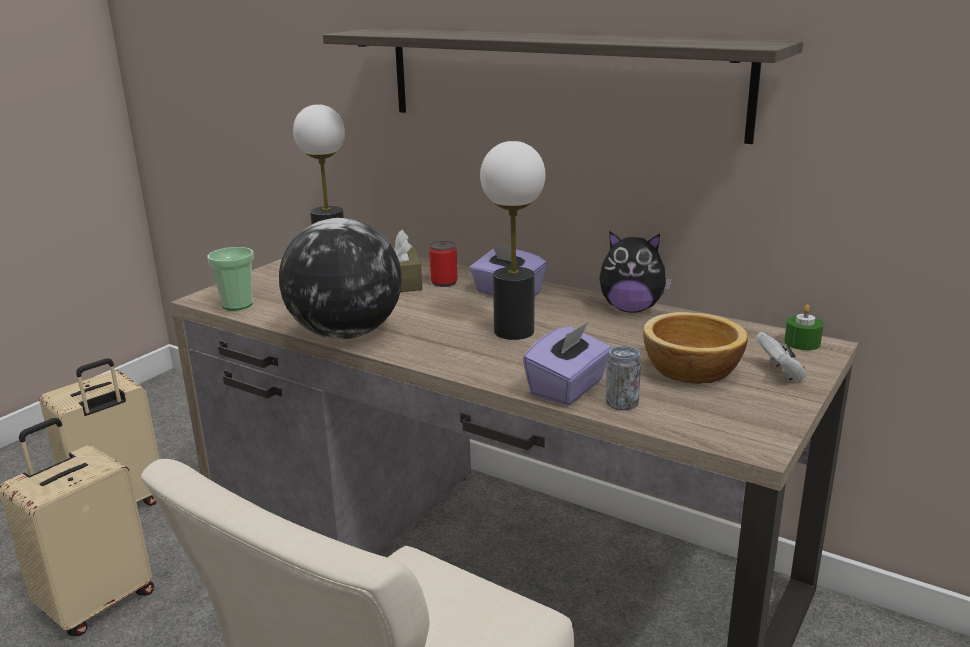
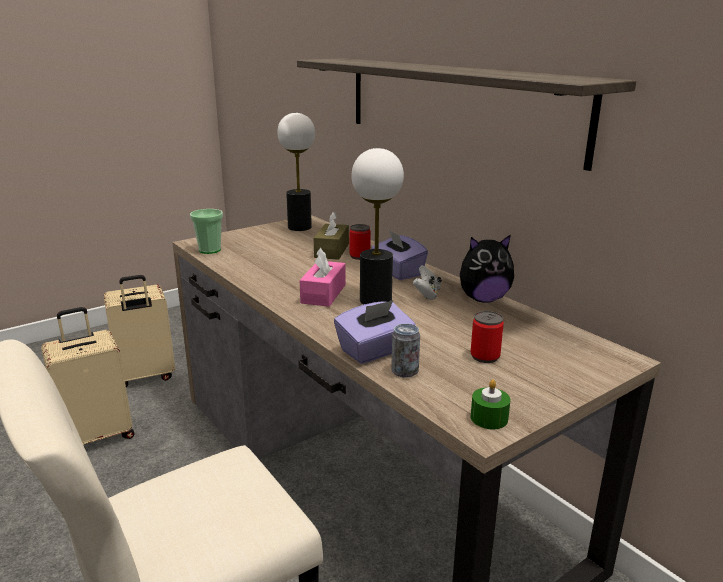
camera: 20 degrees right, 0 degrees up
(345, 334) = (257, 281): globe -> none
(444, 334) = (323, 294): none -> pink tissue box
(631, 309) = (483, 299): plush toy -> plush toy turned 45 degrees counterclockwise
(690, 370) = (485, 356): bowl -> can
(780, 373) = (562, 374): white game controller -> white game controller (427, 294)
(802, 343) = (606, 352): green candle -> green candle (489, 418)

